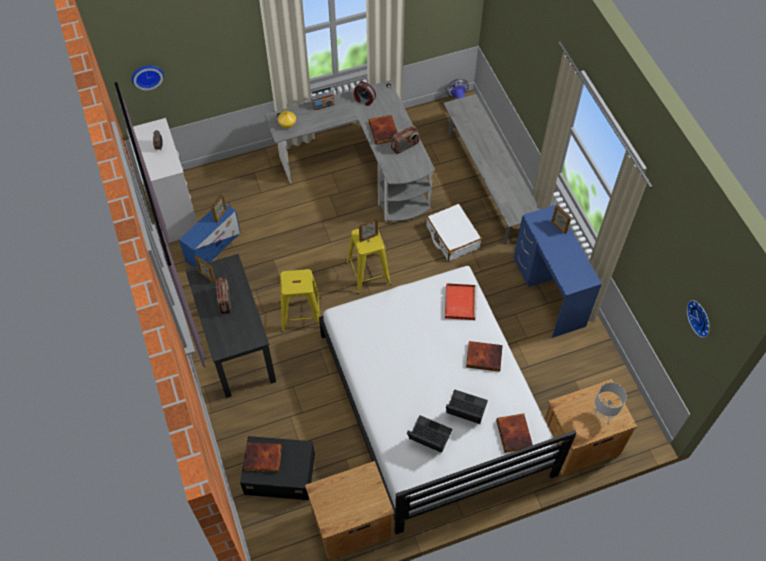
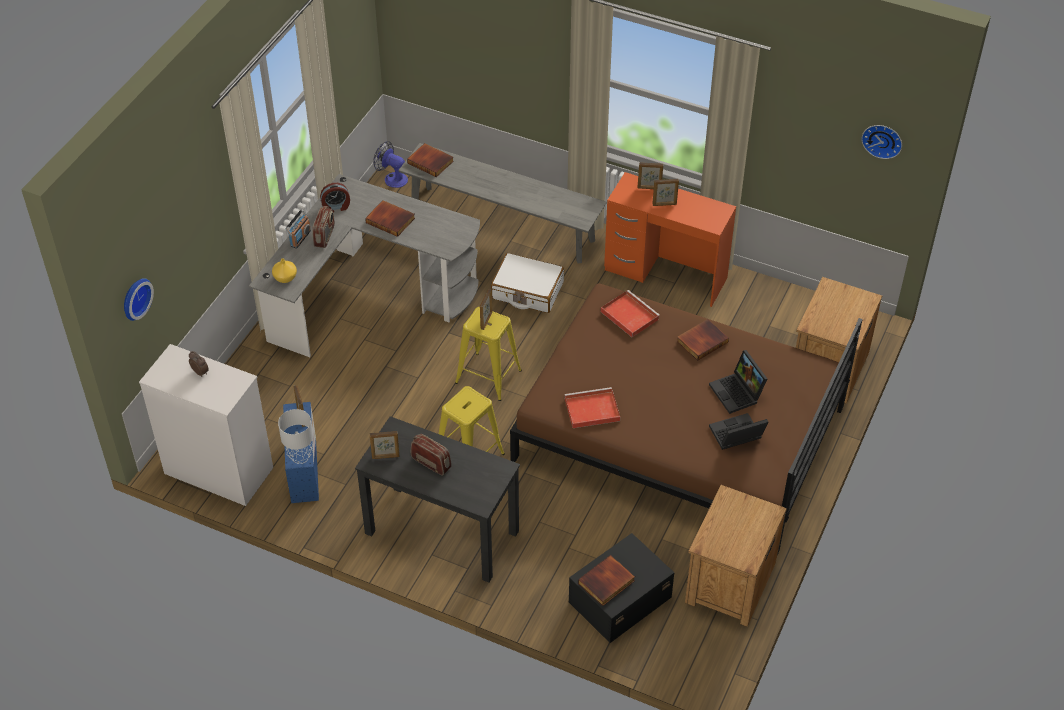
camera: 45 degrees left, 10 degrees down
(364, 344) = (591, 410): none -> red tray
(405, 146) = (427, 219): radio -> radio (324, 236)
(434, 403) = (679, 434): white bed -> brown bed
(464, 410) = (738, 393): laptop -> laptop turned 90 degrees counterclockwise
(515, 434) = (798, 378): book -> book (431, 162)
(549, 293) = (666, 274): blue desk -> orange desk
(555, 246) = (664, 204): none -> picture frame
(603, 414) = (848, 306): grey table lamp -> grey table lamp (300, 457)

